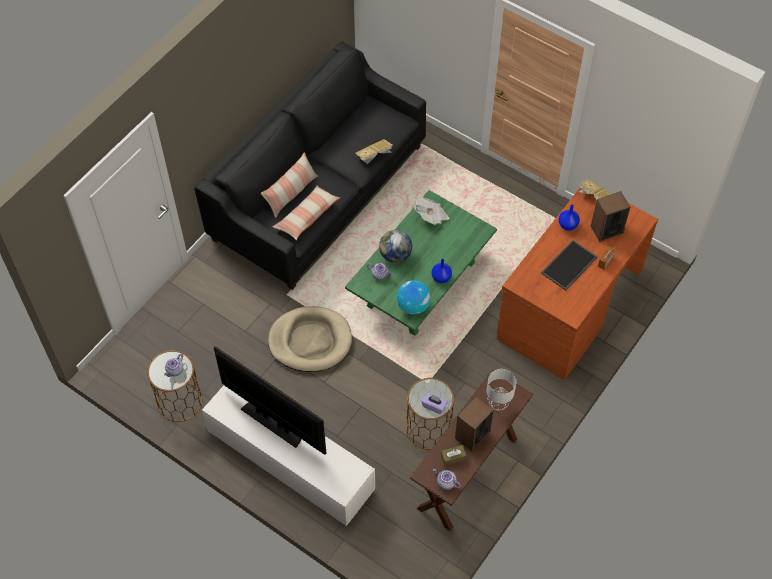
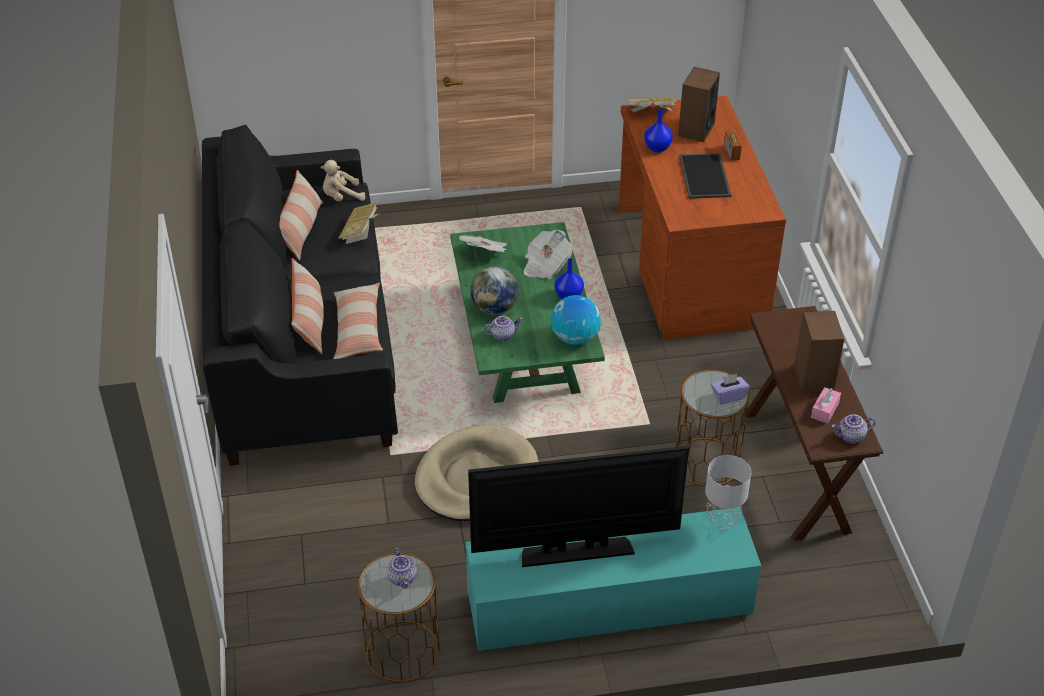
camera: 45 degrees left, 15 degrees down
(289, 460) = (607, 606): white tv stand -> turquoise tv stand
(348, 132) = (301, 230): none -> pillow
(393, 124) = (341, 197): none -> beige plush toy
(452, 249) = (545, 265): none -> newspaper
(453, 457) = (824, 410): brown tissue box -> pink tissue box
(497, 404) = (797, 336): grey table lamp -> grey table lamp (721, 521)

